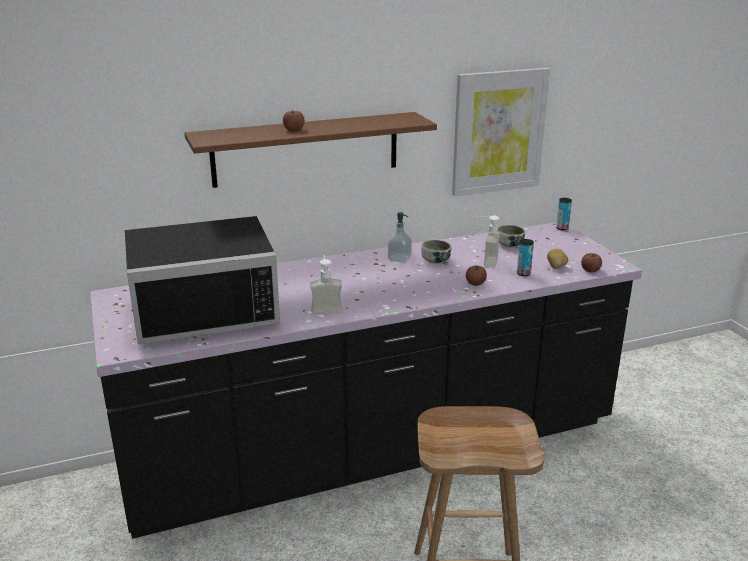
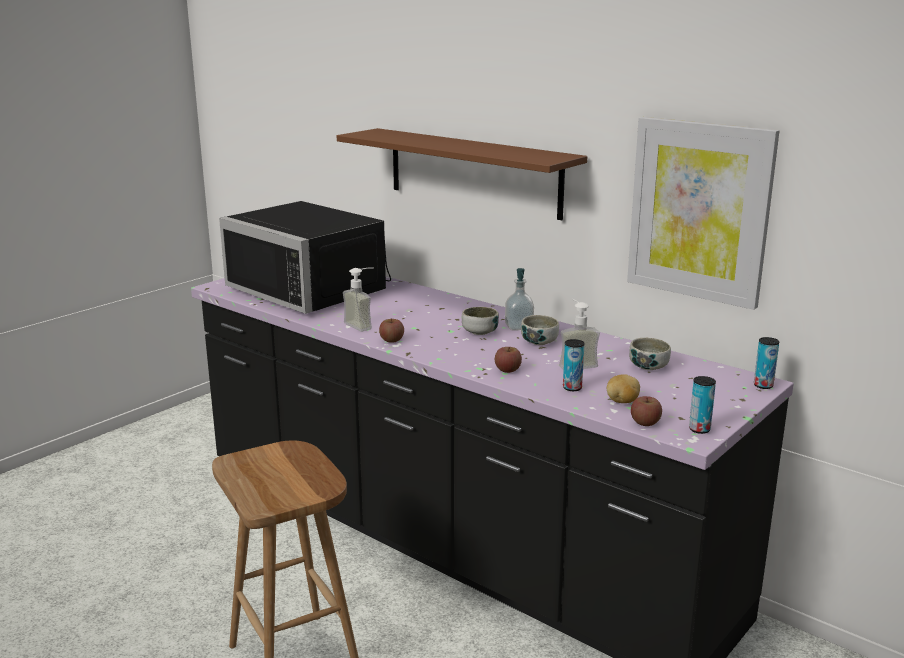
camera: 60 degrees right, 5 degrees down
(294, 130) = (435, 142): apple -> apple (391, 340)
(394, 273) = (480, 332): none -> bowl
(609, 260) = (699, 429): none -> can

